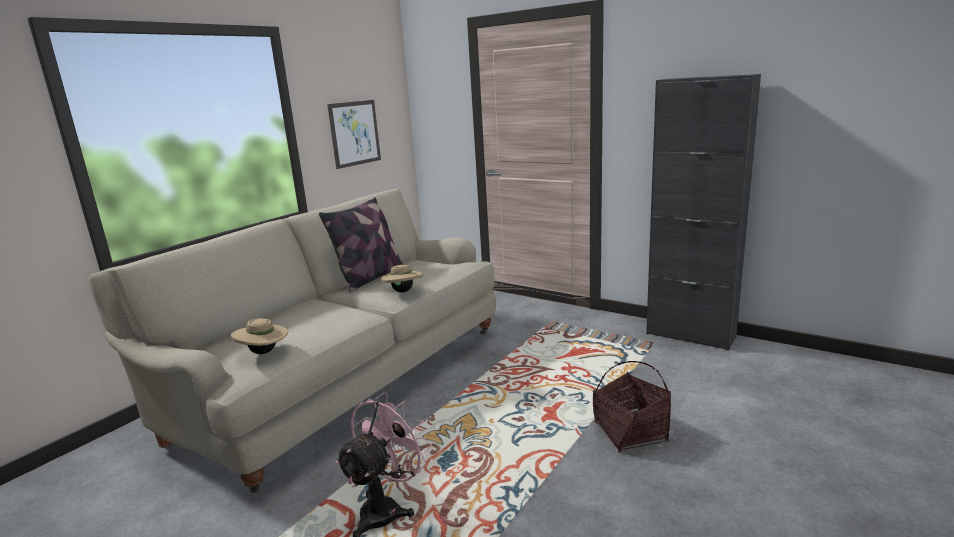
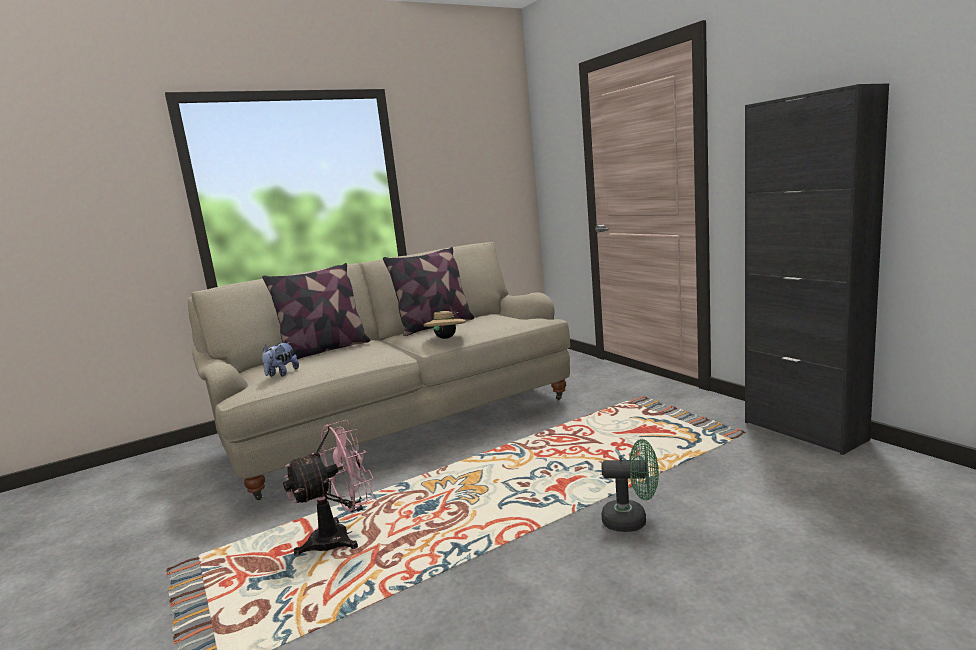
camera: 25 degrees right, 5 degrees down
(264, 352) = (281, 374): beige hat -> plush toy
(276, 317) = (325, 350): none -> pillow
(355, 133) = (465, 188): picture -> none
(629, 432) = (632, 520): basket -> green fan

